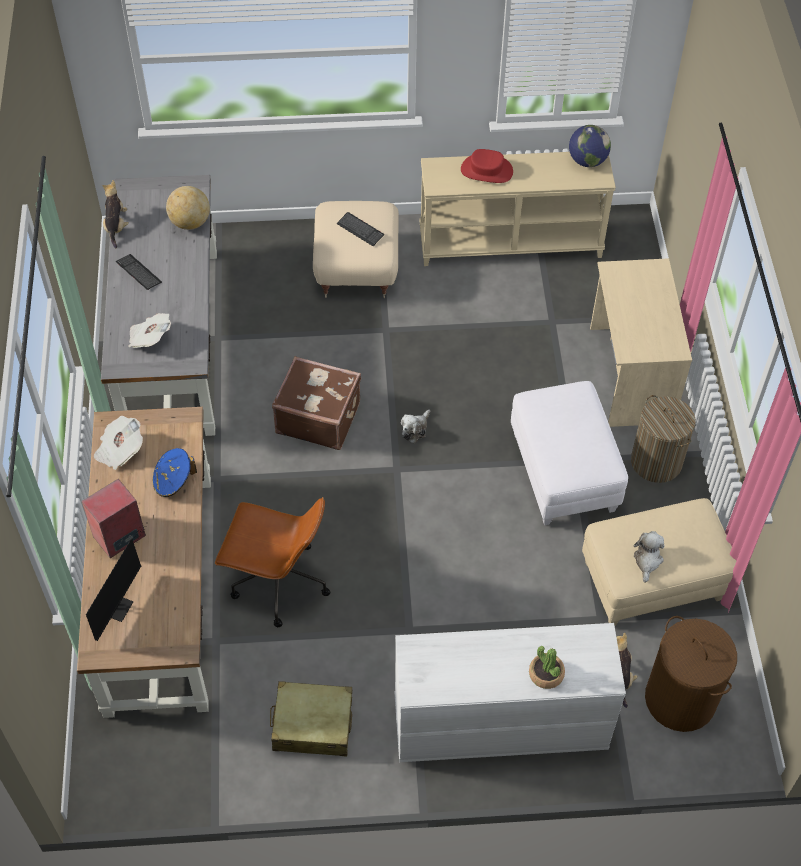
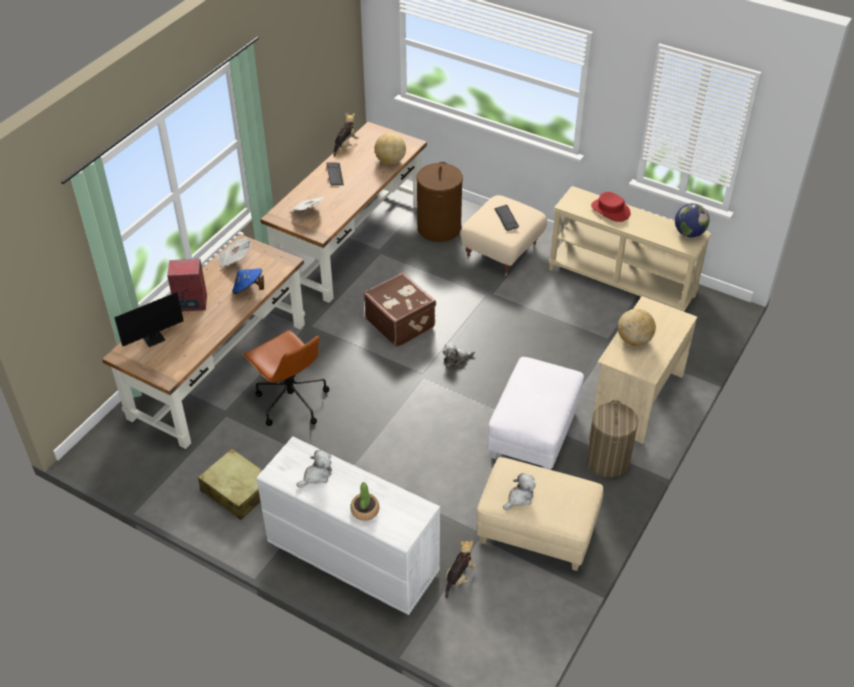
camera: 35 degrees right, 10 degrees down
(171, 340) = (350, 240): grey desk -> brown desk
(462, 665) = (317, 475): none -> plush toy
(632, 319) = (634, 340): none -> globe
(680, 699) = (490, 615): brown laundry basket -> brown laundry basket (439, 228)

